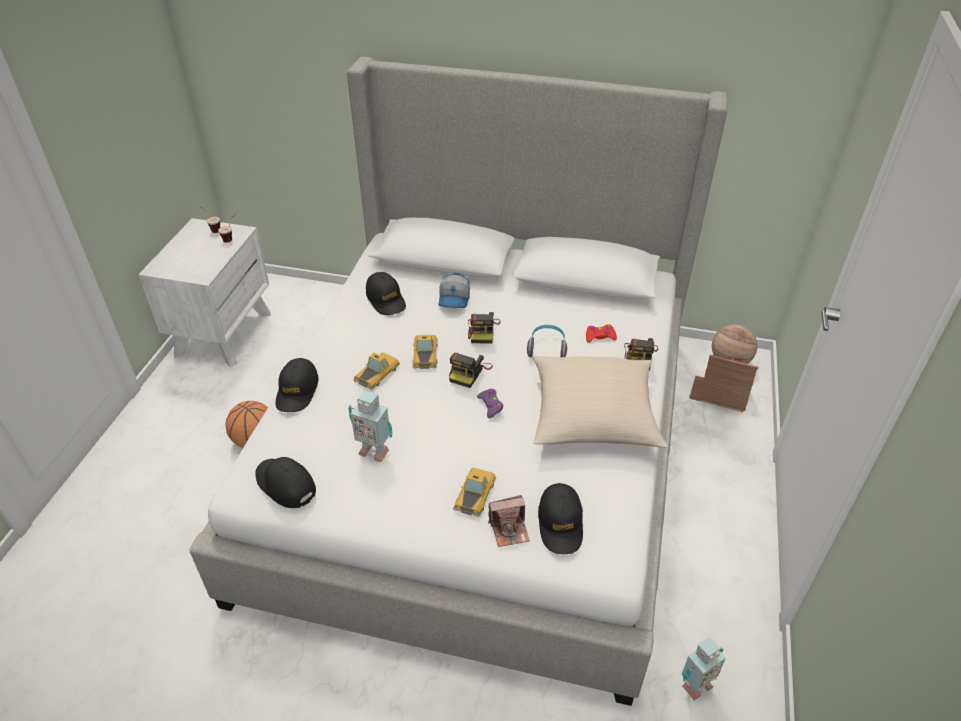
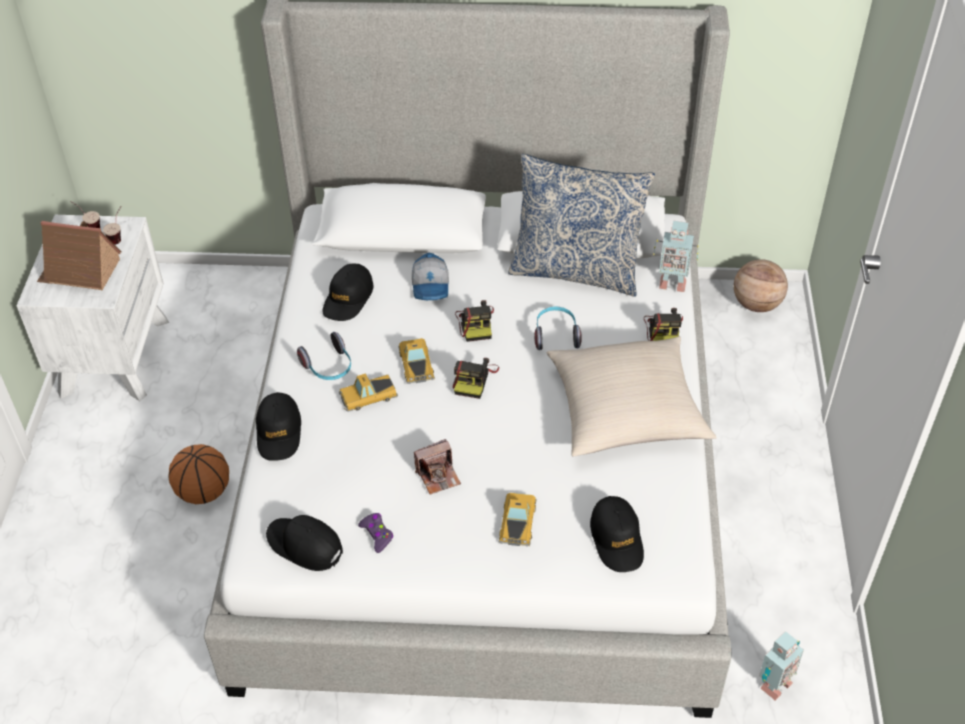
camera: 10 degrees left, 5 degrees up
(354, 347) = (329, 367): none -> headphones
(374, 450) = (392, 490): toy robot -> toy robot (671, 283)
(378, 373) = (367, 395): toy car -> toy car turned 135 degrees counterclockwise
(386, 299) = (348, 299): black cap -> black cap turned 60 degrees clockwise
(490, 405) = (509, 416): purple game controller -> purple game controller (377, 534)
(509, 529) = (564, 554): camera -> camera (438, 475)
(575, 302) = (576, 270): none -> pillow
(599, 336) = (613, 311): red game controller -> none
(720, 394) = (751, 348): toy house -> toy house (80, 271)

